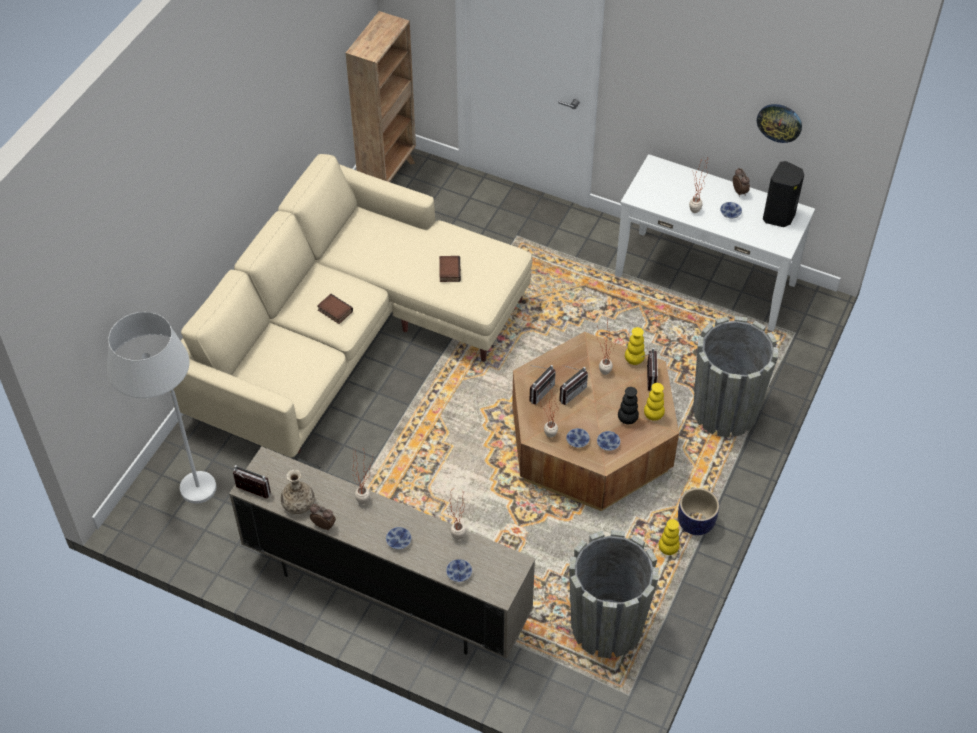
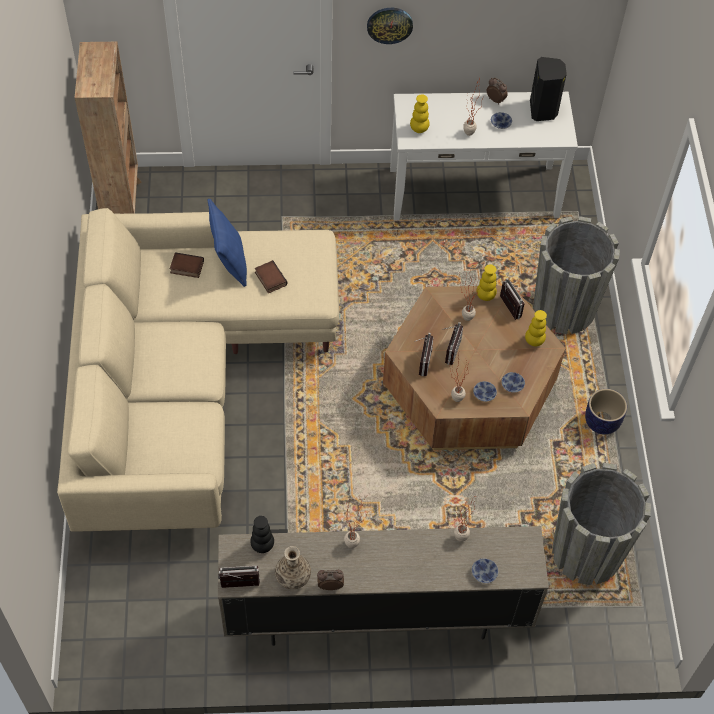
camera: 30 degrees left, 5 degrees up
(181, 481) = (110, 599): white floor lamp -> none
(334, 311) = (185, 364): book -> book (186, 268)
(398, 540) = (409, 568): bowl -> none
(424, 244) = (229, 261): none -> blue pillow
(627, 419) = (514, 354): black vase -> black vase (262, 545)
(668, 549) = (594, 457): yellow vase -> yellow vase (419, 129)
(779, 122) = (527, 22): wall clock -> wall clock (389, 24)

